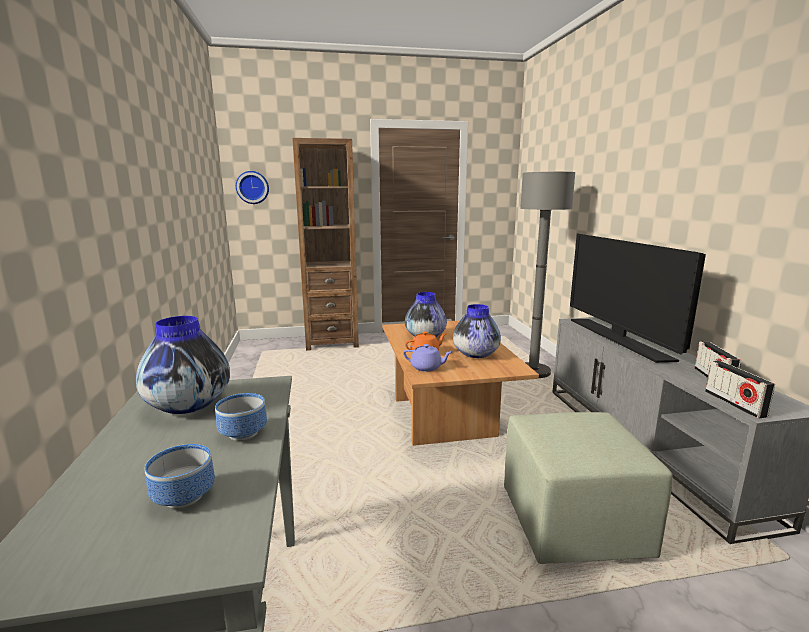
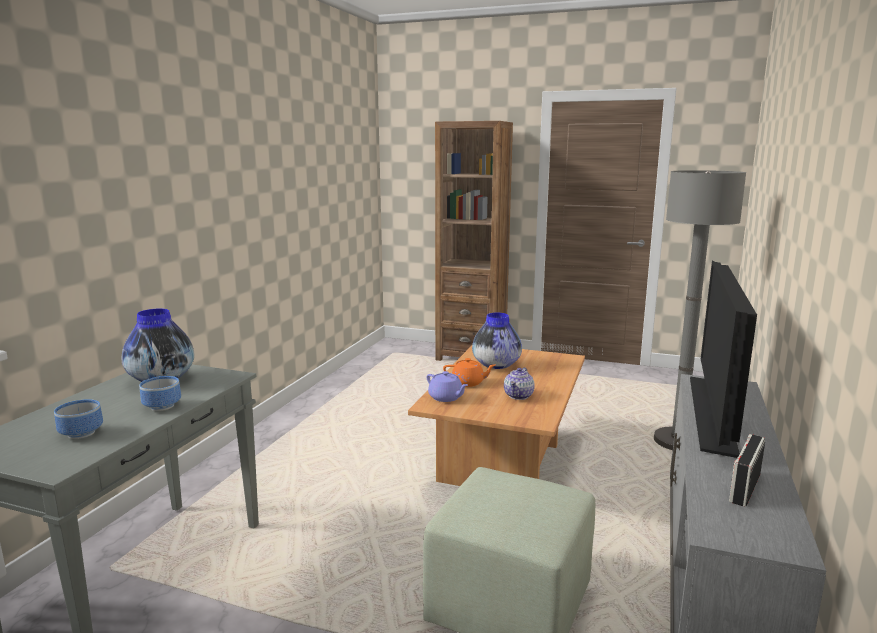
camera: 30 degrees right, 0 degrees up
(252, 187) = (408, 172): wall clock -> none
(476, 354) = (519, 395): vase -> teapot
(734, 404) = (706, 519): radio -> none

